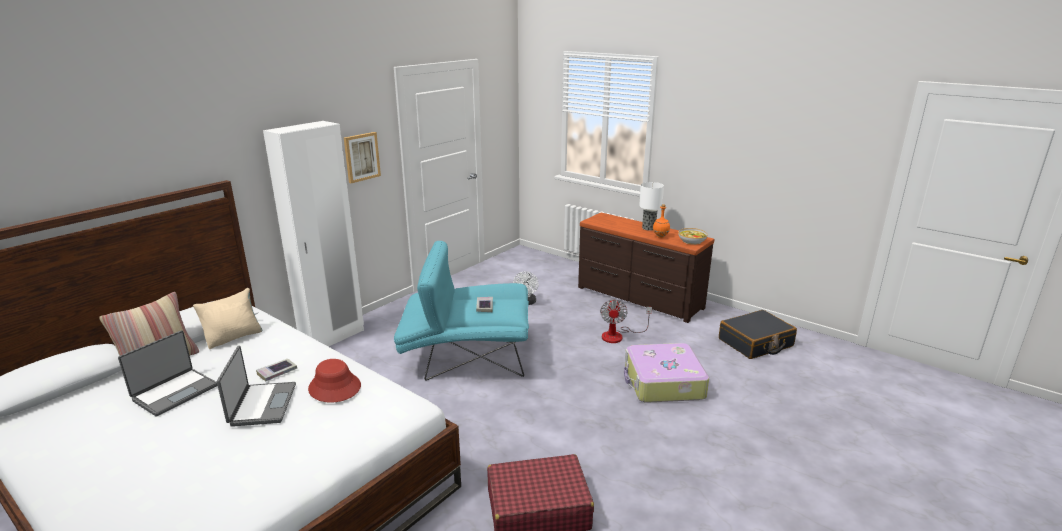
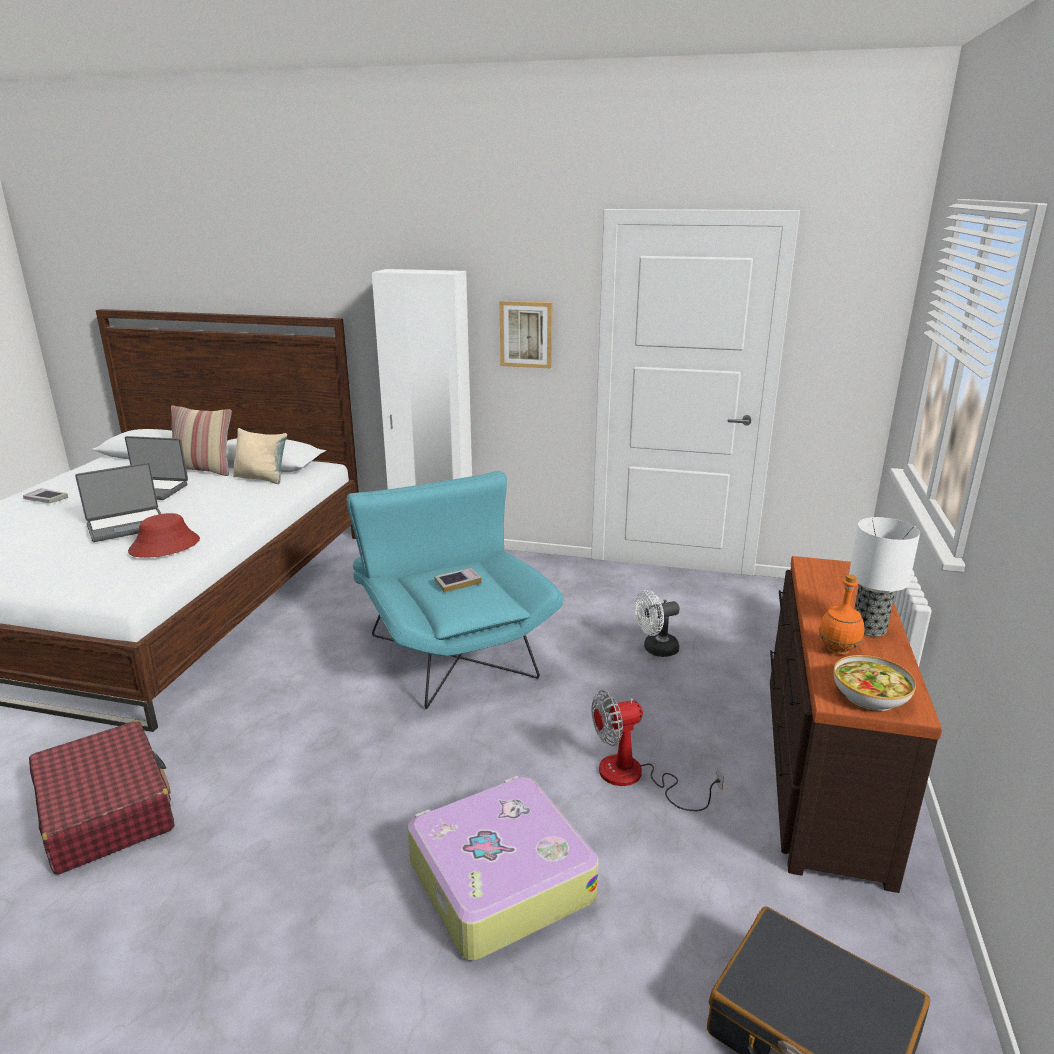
camera: 65 degrees right, 0 degrees up
(277, 372) = (193, 514): book -> book (46, 499)

